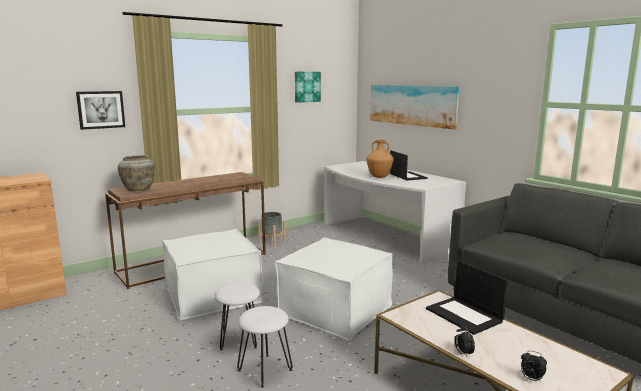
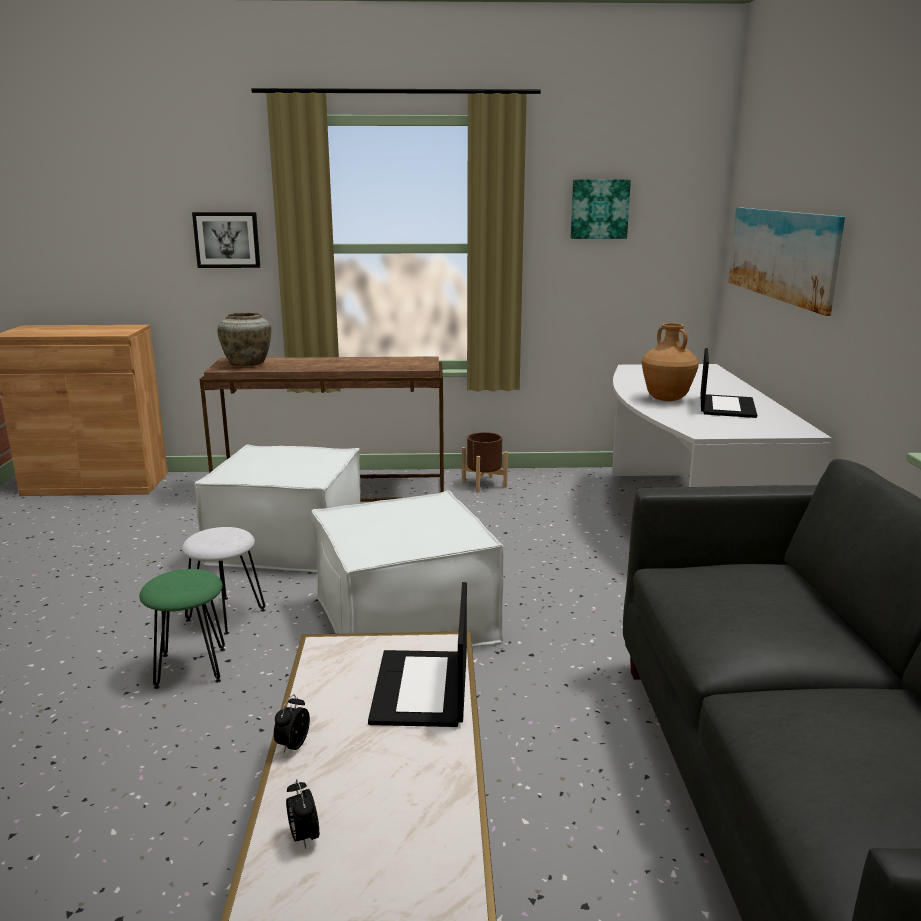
camera: 35 degrees right, 5 degrees up
(264, 370) = (191, 667): white stool -> green stool
(272, 241) = (484, 484): grey planter -> brown planter

